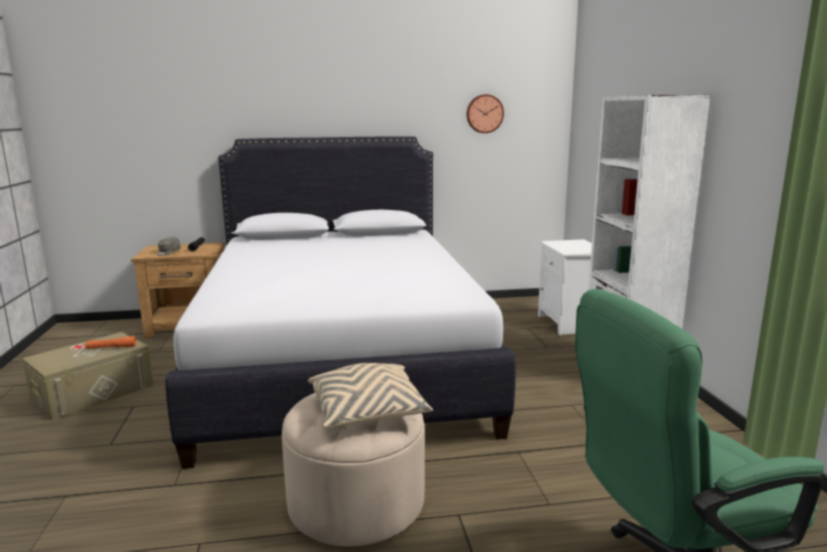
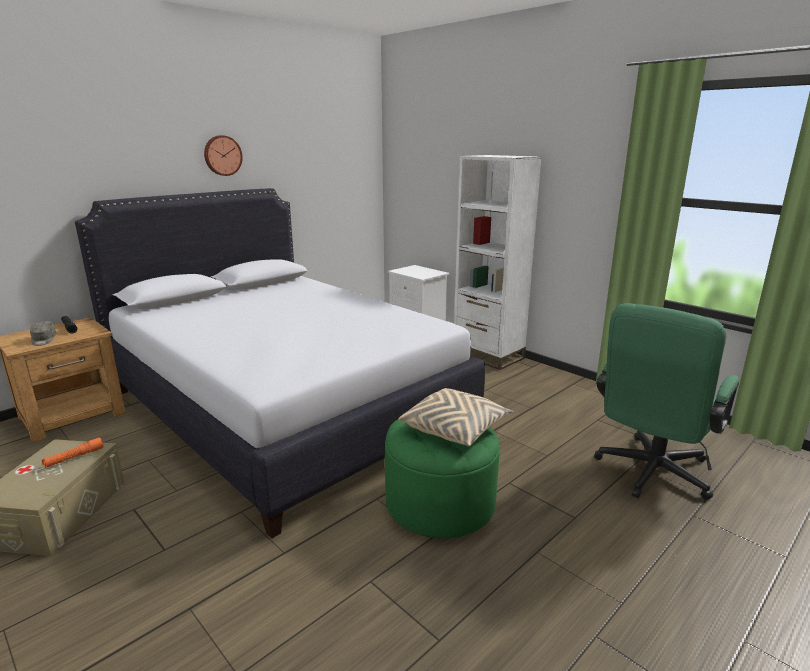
camera: 35 degrees left, 5 degrees up
(356, 502) = (440, 502): beige ottoman -> green ottoman
(484, 113) = (322, 164): wall clock -> wall clock (222, 155)

